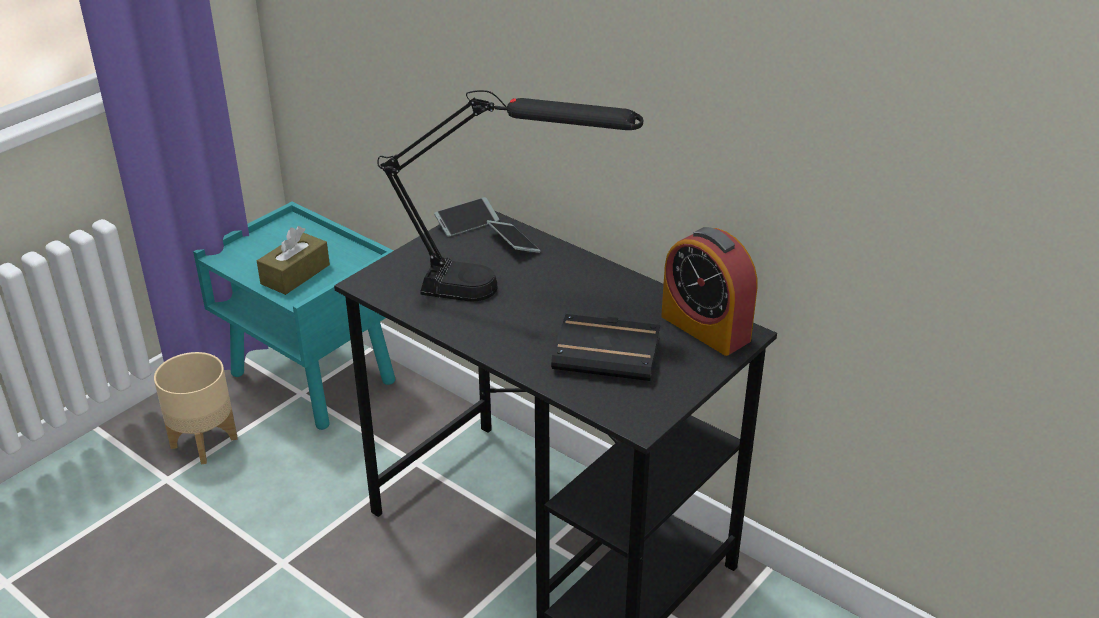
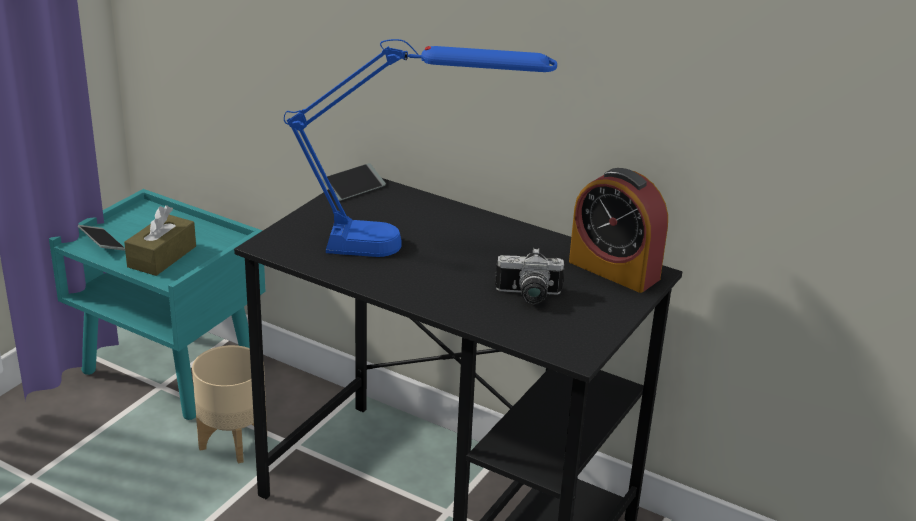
camera: 10 degrees left, 5 degrees down
(205, 442) = (66, 439): beige planter -> beige planter (234, 441)
(508, 292) = (413, 247): black table lamp -> blue table lamp
(513, 242) = (405, 204): phone -> phone (102, 243)
(609, 353) = (528, 296): black book -> camera

